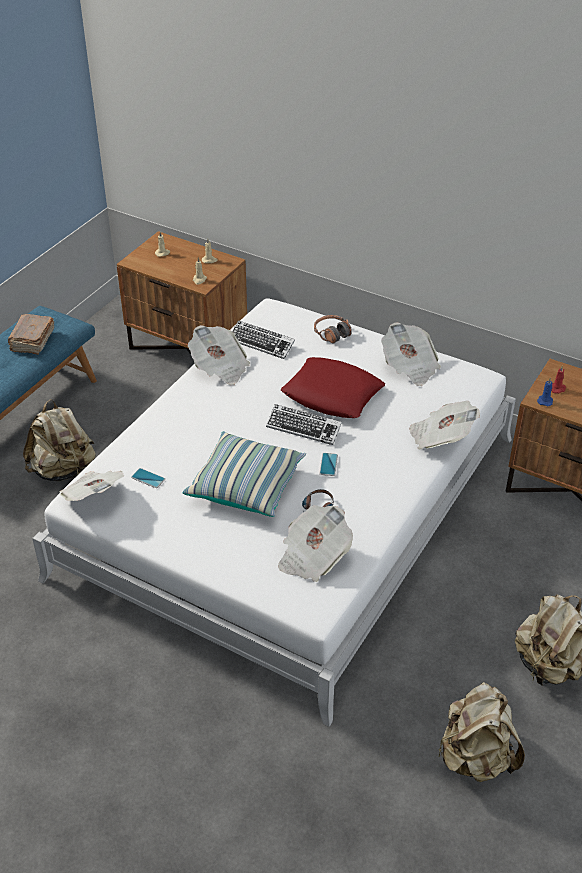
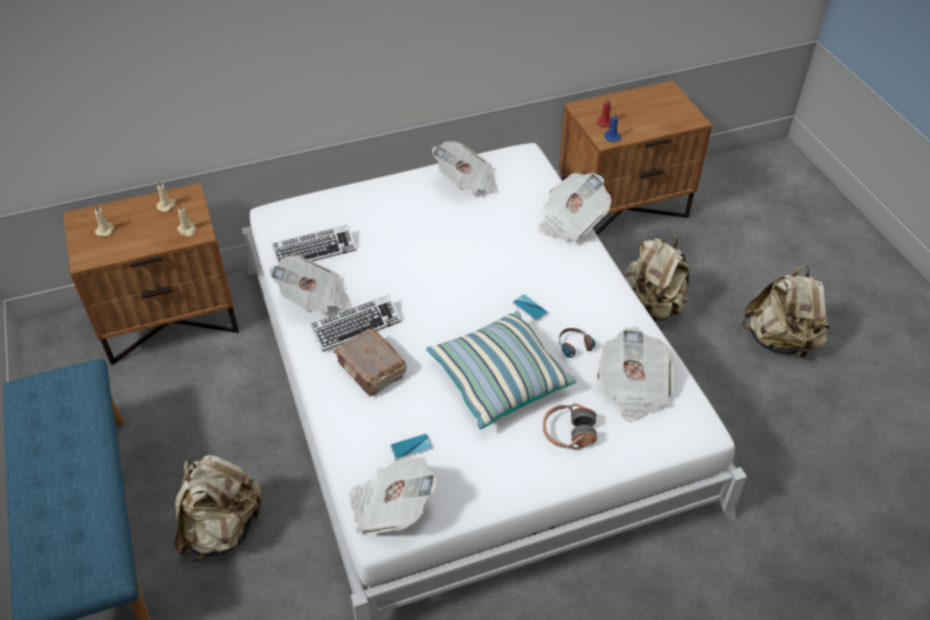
camera: 50 degrees left, 5 degrees up
(32, 341) = (65, 423): brown book -> brown book (371, 370)
(303, 428) = (467, 294): keyboard -> keyboard (356, 326)
(332, 334) = (361, 200): headphones -> headphones (568, 433)
(332, 395) = (444, 249): red pillow -> none
(475, 757) = (835, 444): beige backpack -> beige backpack (651, 308)

